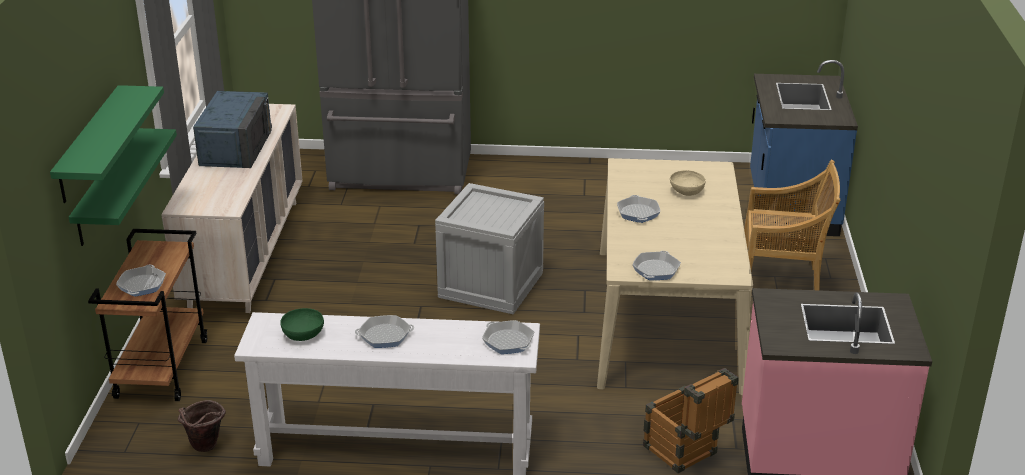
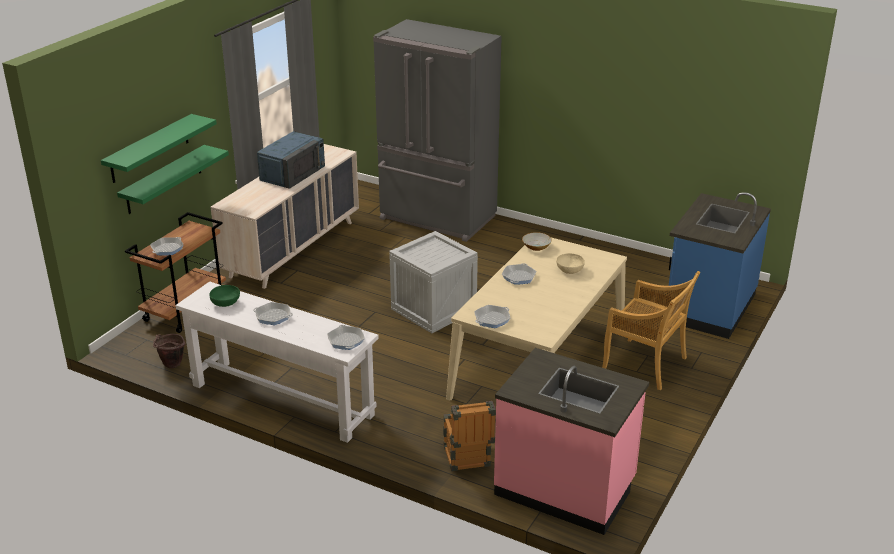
camera: 25 degrees right, 0 degrees up
(624, 174) = (536, 247): none -> bowl

